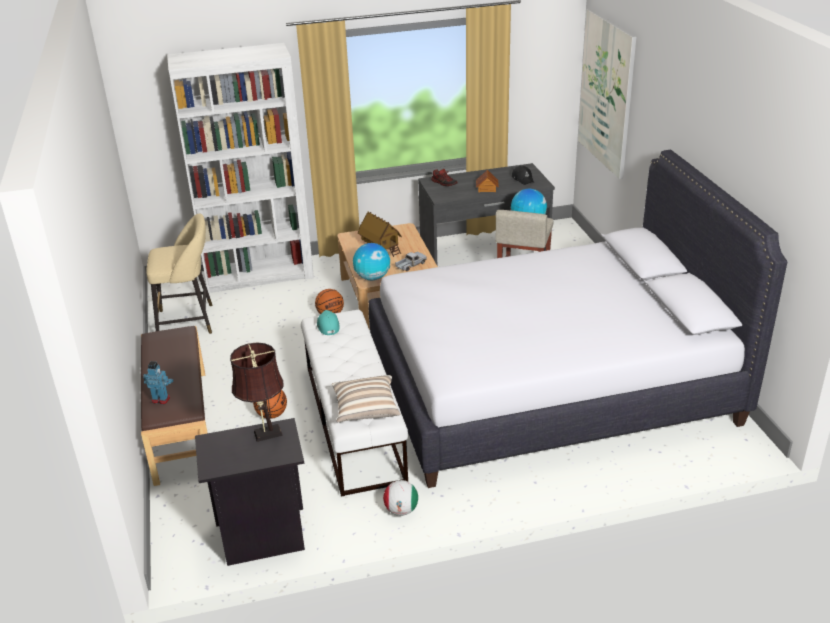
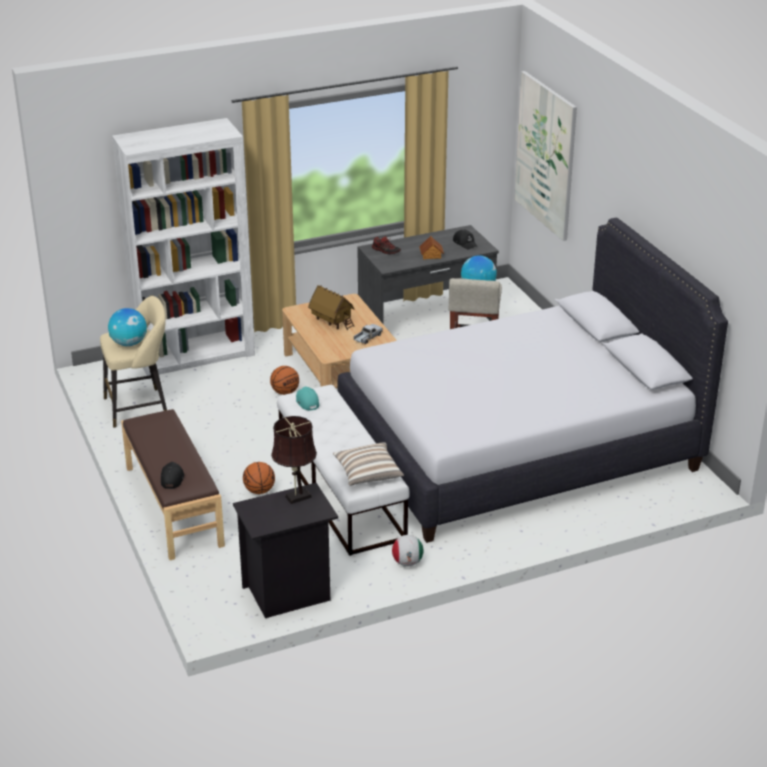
camera: 10 degrees left, 0 degrees up
(161, 399) = (172, 478): toy robot -> black cap
(372, 277) = (333, 352): globe -> globe (129, 343)

